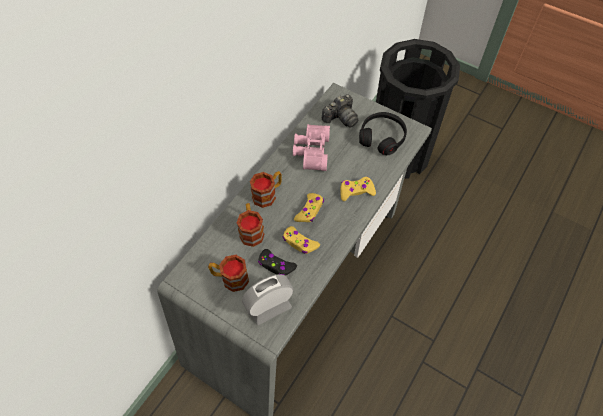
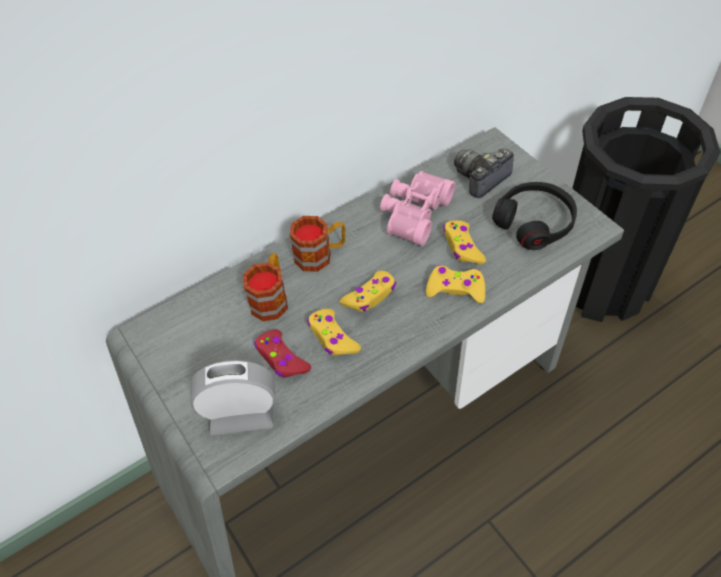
camera: 25 degrees right, 5 degrees down
(230, 278) = (207, 355): mug -> none
(276, 265) = (281, 359): black game controller -> red game controller
(340, 118) = (482, 178): camera -> camera turned 150 degrees clockwise
(348, 164) = (462, 247): none -> yellow game controller

